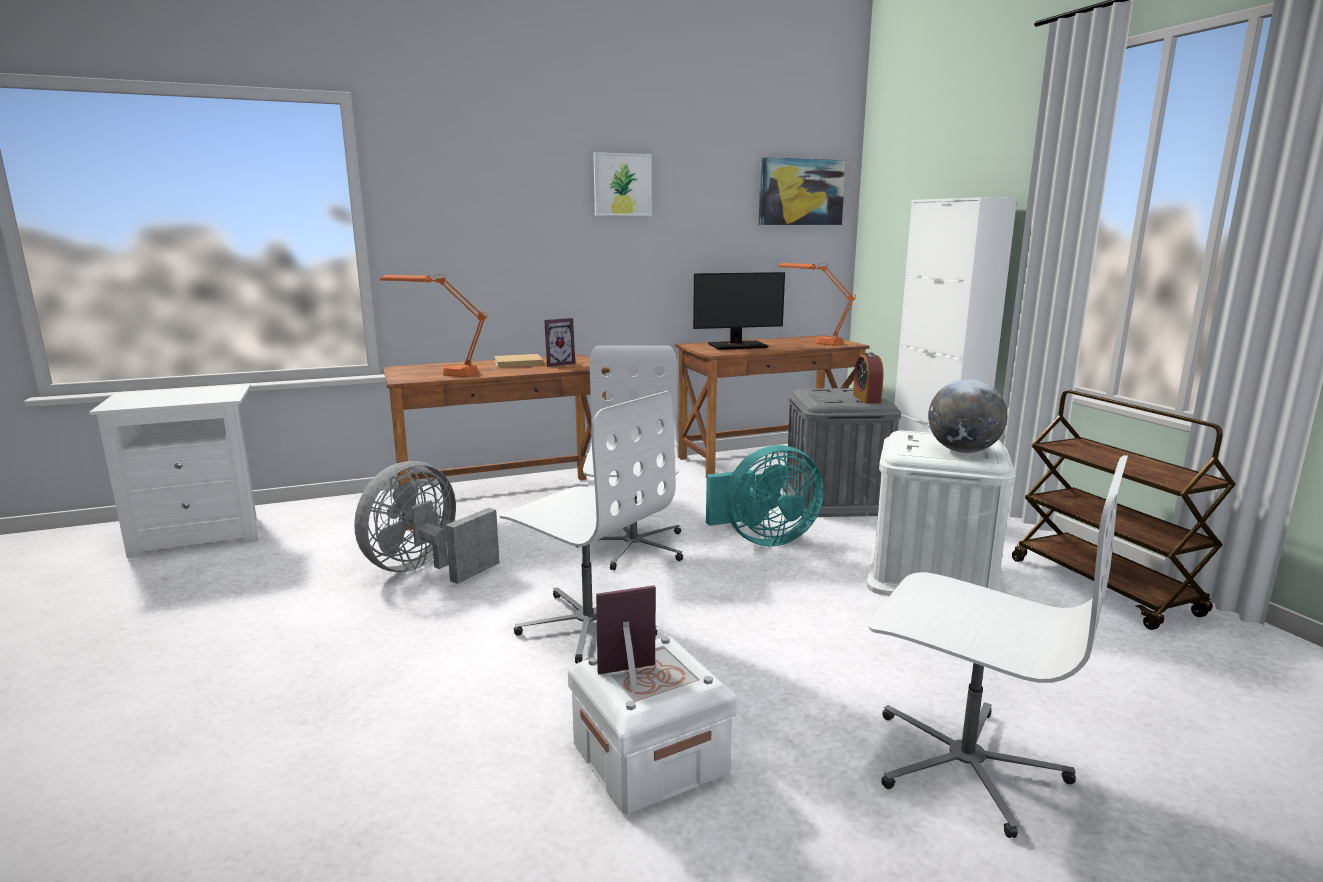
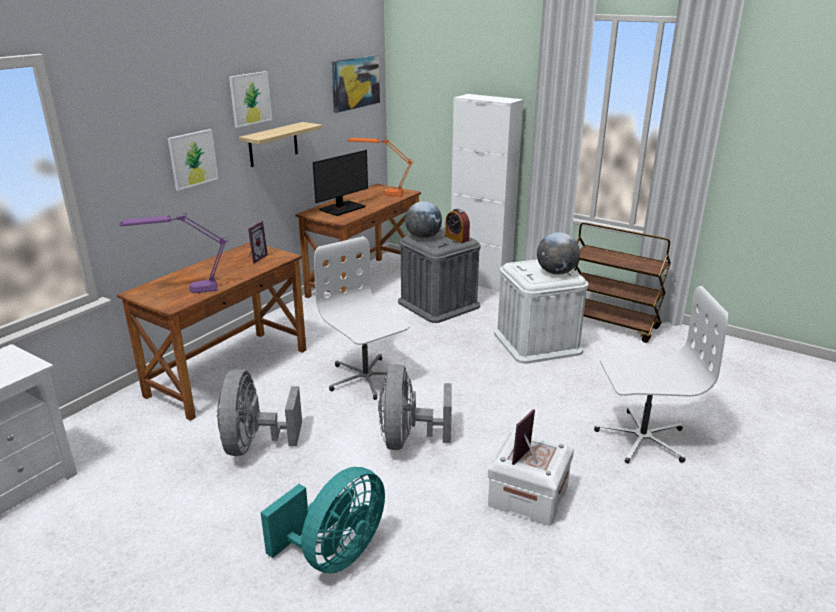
camera: 35 degrees left, 10 degrees up
(439, 373) = (184, 291): orange table lamp -> purple table lamp
(516, 363) = (222, 264): beige book -> none
(528, 242) = (193, 159): none -> picture
(588, 624) = (408, 439): white office chair -> grey fan
(652, 248) = (273, 144): none -> shelf
(763, 539) = (432, 347): turquoise fan -> turquoise fan (334, 554)
(821, 392) = (423, 237): none -> globe

